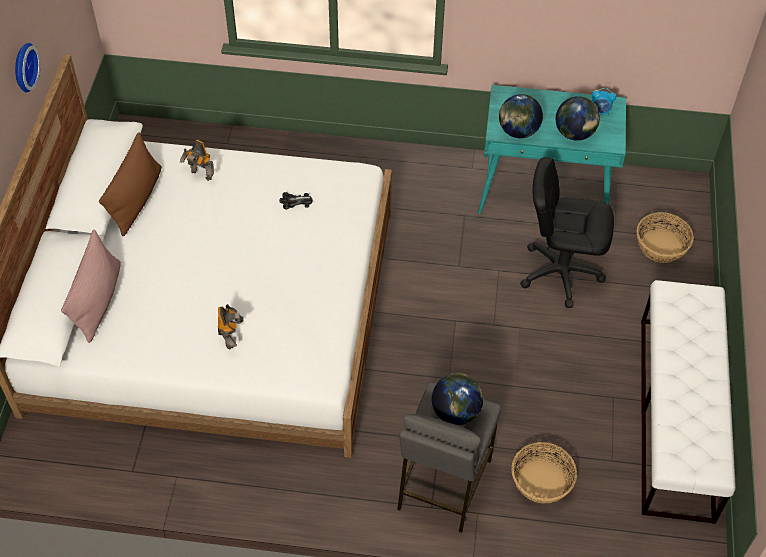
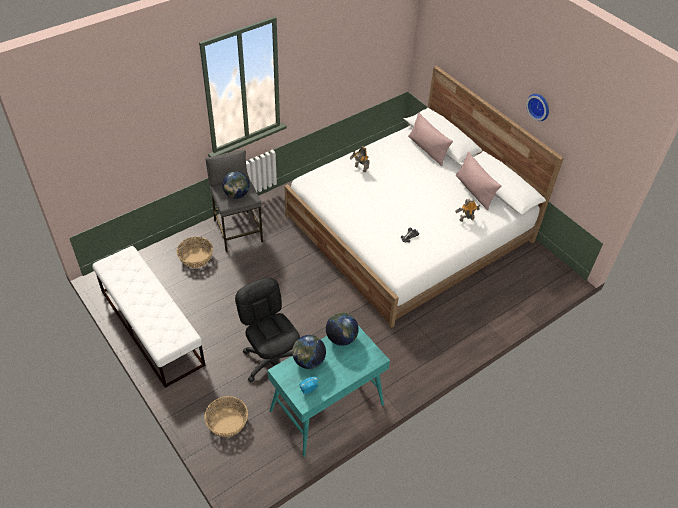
camera: 135 degrees right, 5 degrees down
(136, 200) = (474, 191): brown pillow -> pink pillow
(560, 272) = (271, 361): black office chair -> black office chair turned 90 degrees counterclockwise

